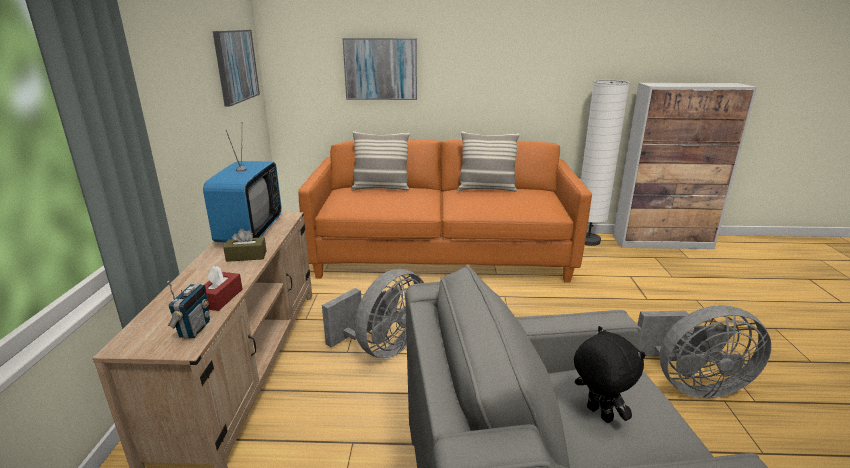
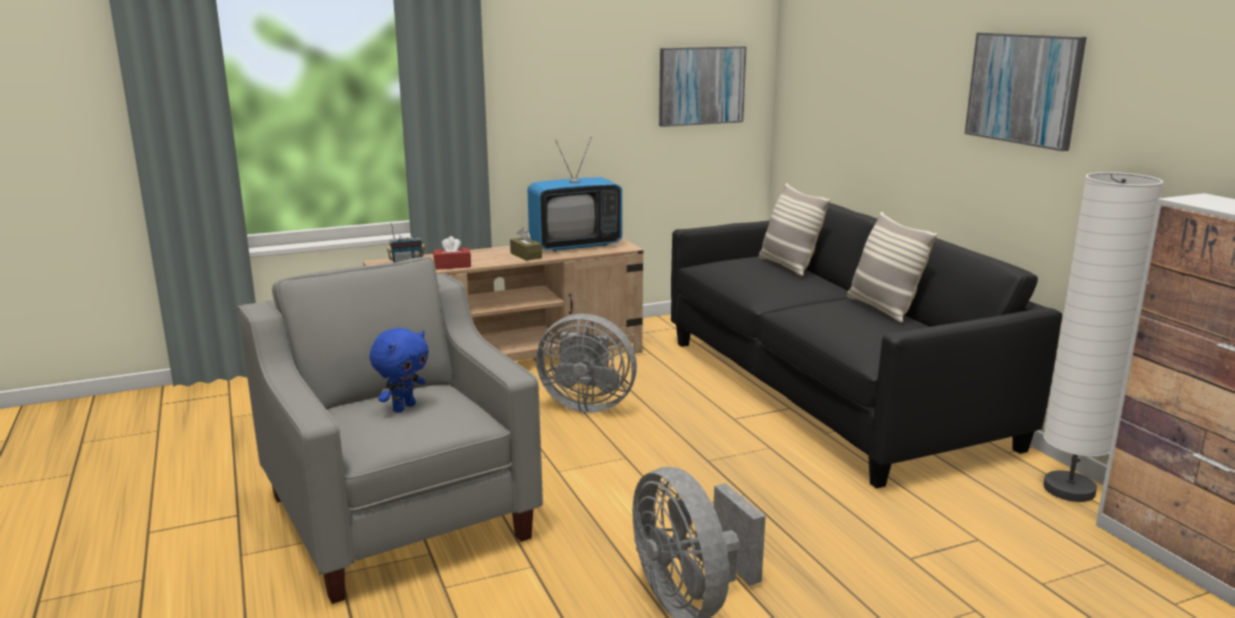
camera: 65 degrees right, 5 degrees down
(380, 69) = (866, 108): picture -> picture (1024, 89)
(442, 255) = (828, 391): orange sofa -> black sofa
(597, 414) = (403, 407): black plush toy -> blue plush toy

